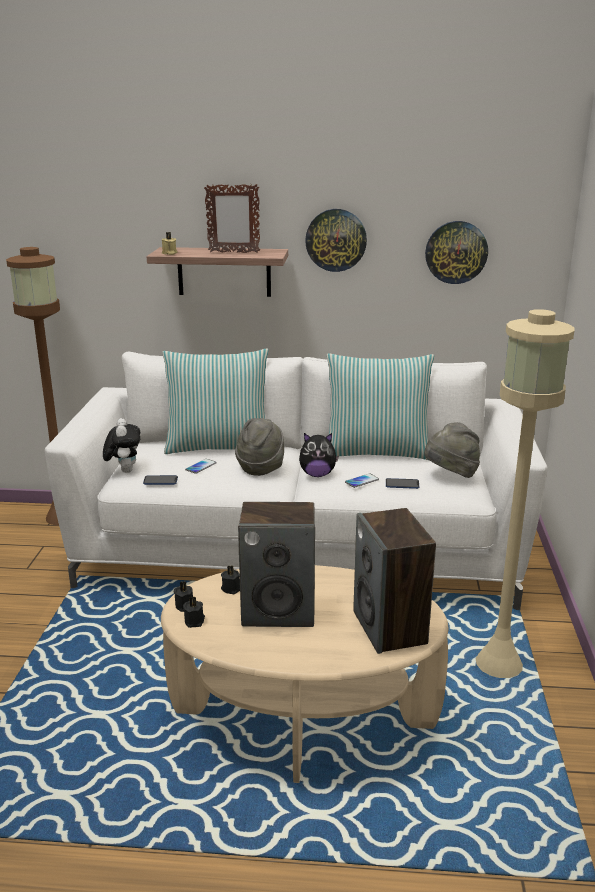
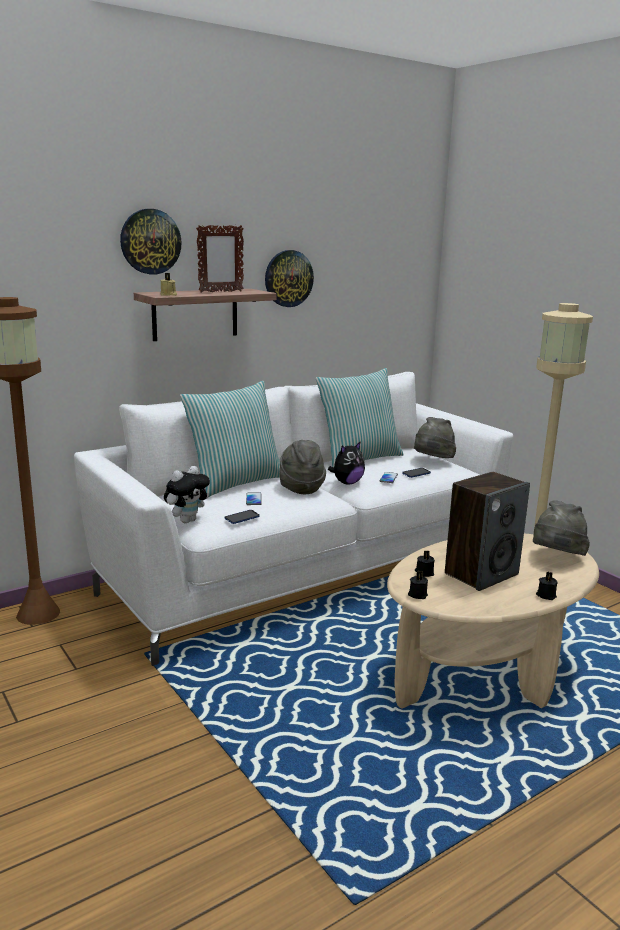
camera: 40 degrees left, 5 degrees down
(124, 470) = (187, 520): plush toy -> plush toy turned 90 degrees clockwise
(195, 621) = (444, 600): black candle -> black candle (546, 595)
(390, 628) = (556, 558): speaker -> grey hat
(456, 252) = (372, 285): wall clock -> wall clock (150, 241)

